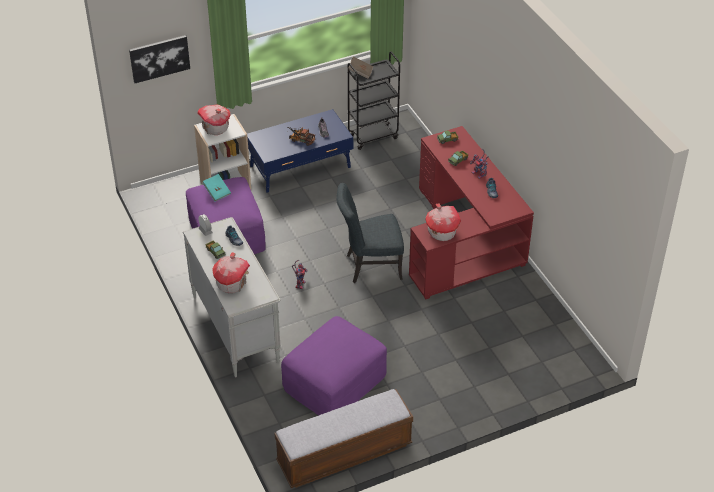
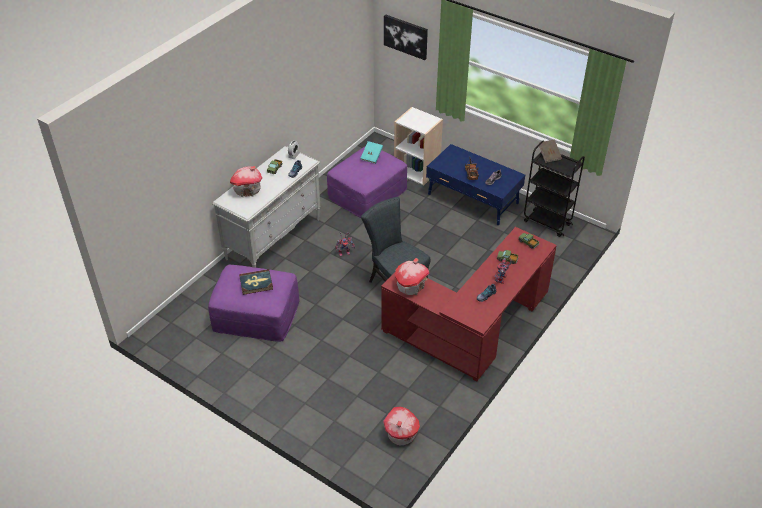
camera: 60 degrees right, 0 degrees up
(215, 128) = (417, 117): toy house -> toy house (401, 434)
(336, 343) = (256, 283): none -> book
(344, 454) = (184, 351): bench -> none

